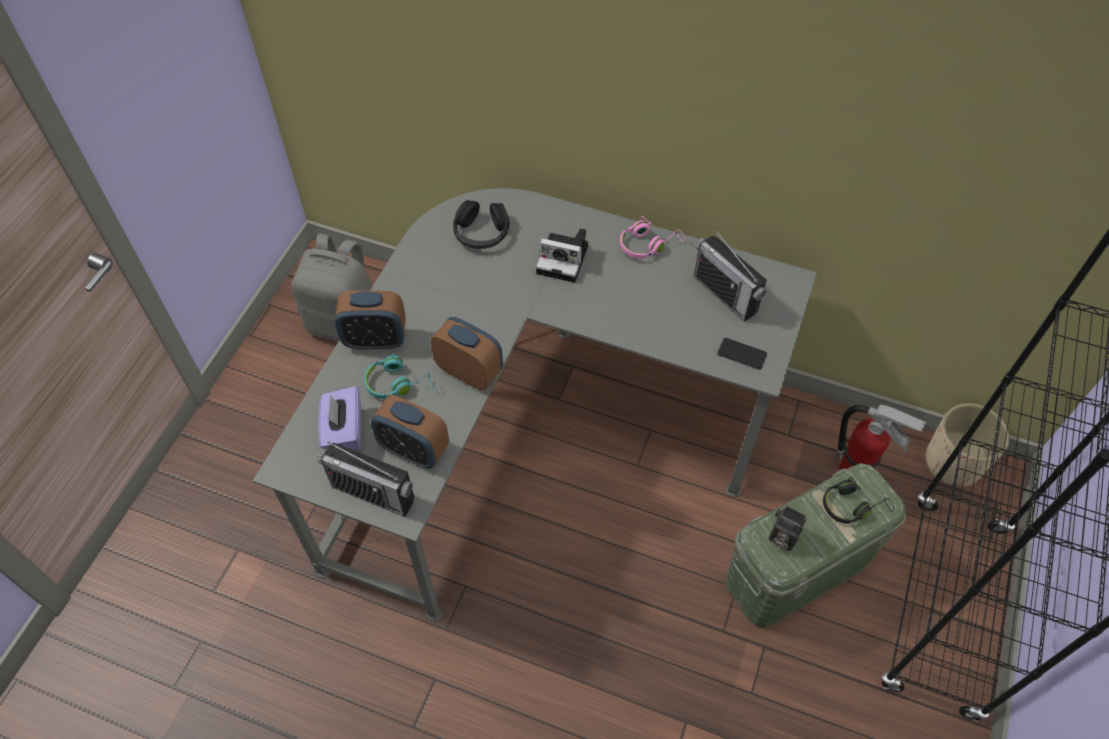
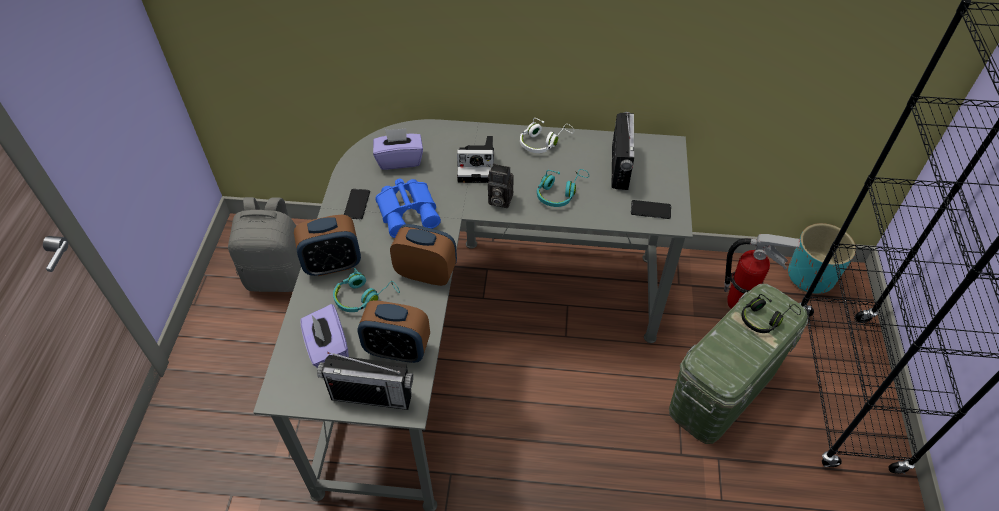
camera: 15 degrees left, 5 degrees down
(420, 276) = (357, 204): none -> phone
(473, 296) = (409, 211): none -> blue binoculars
(481, 233) = (399, 160): black headphones -> purple tissue box
(646, 310) = (560, 192): none -> turquoise headphones
(648, 245) = (543, 141): pink headphones -> white headphones
(725, 294) = (620, 167): radio -> radio turned 120 degrees counterclockwise
(781, 537) = (719, 357): camera -> camera (498, 200)
(953, 463) = (811, 276): beige planter -> turquoise planter

